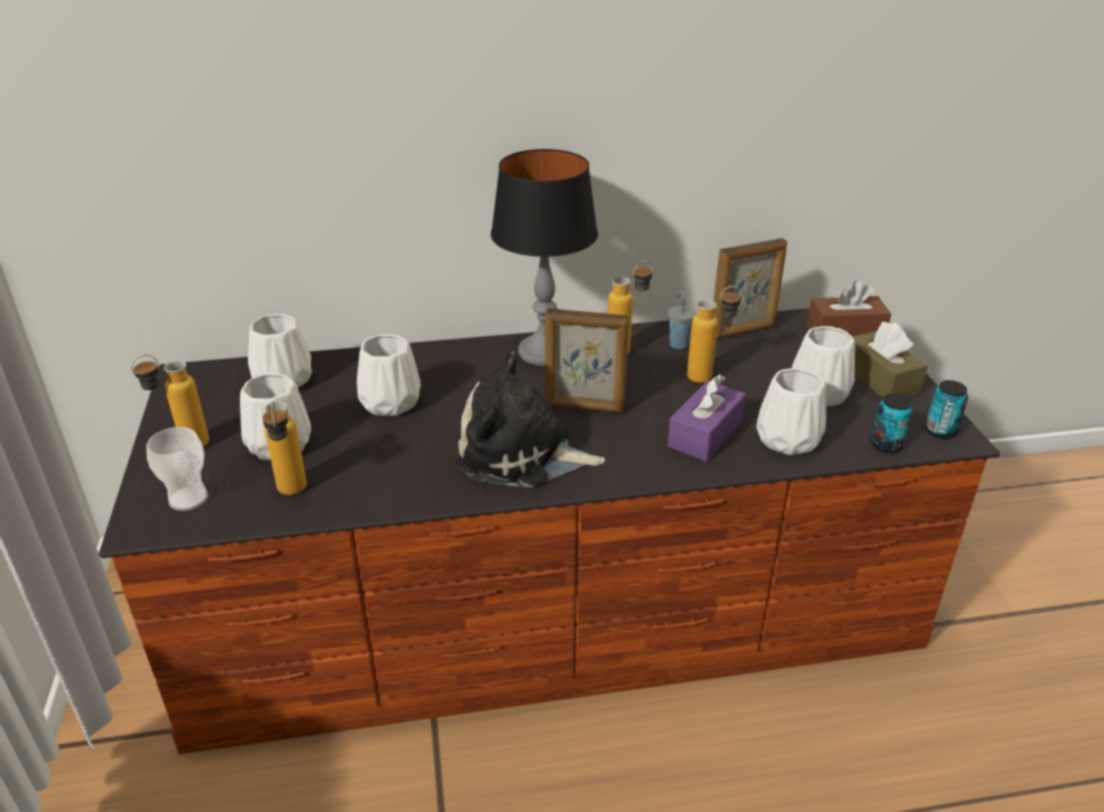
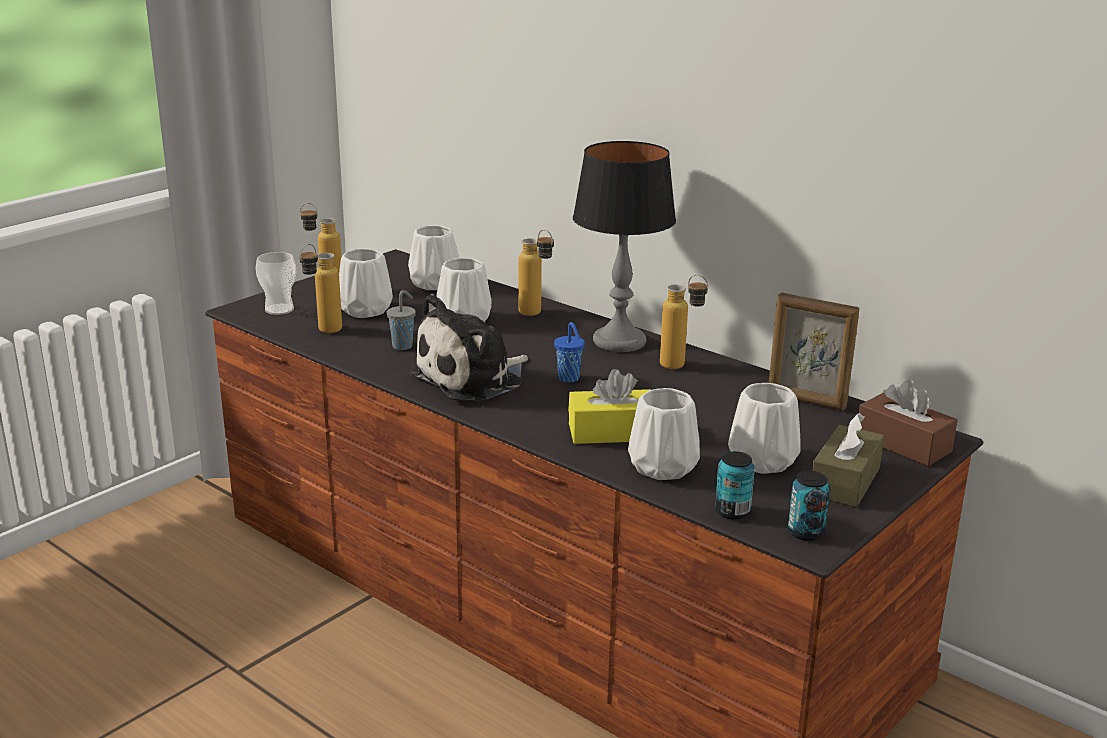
camera: 50 degrees right, 10 degrees down
(521, 454) = (473, 379): plush toy -> plush toy turned 105 degrees counterclockwise
(584, 407) = (569, 379): picture frame -> blue cup
(678, 344) = (730, 382): grey cup -> grey cup (403, 346)
(705, 434) = (612, 432): purple tissue box -> yellow tissue box
(709, 377) = (702, 409): bottle -> bottle (536, 315)

